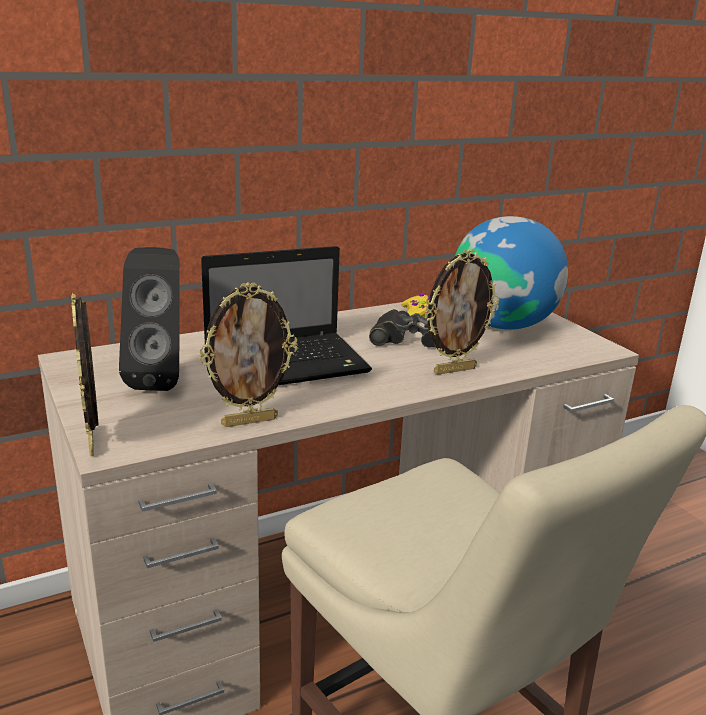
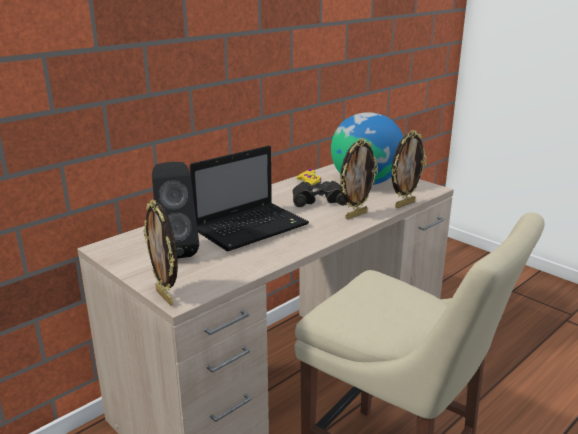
camera: 15 degrees left, 0 degrees up
(249, 421) = (254, 266): picture frame -> picture frame (404, 204)

